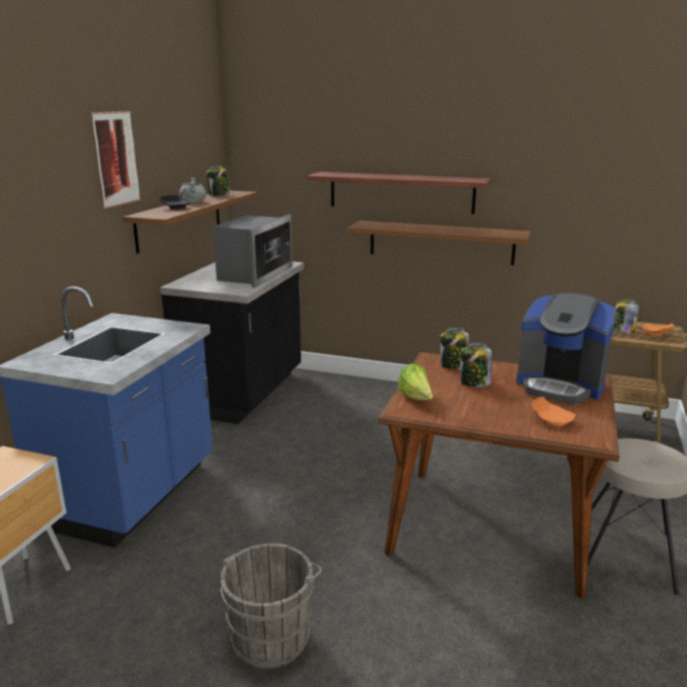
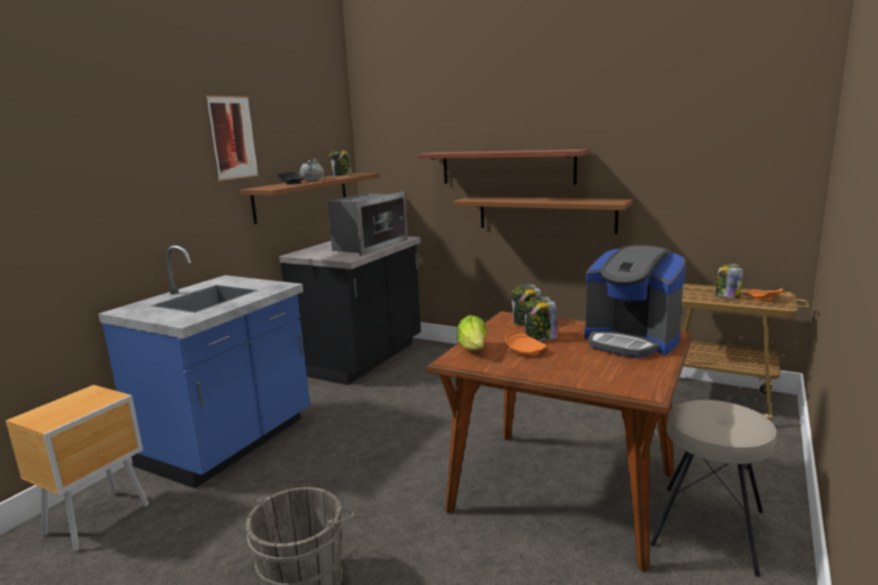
camera: 10 degrees right, 5 degrees down
(551, 420) = (605, 372): orange plate -> orange plate (525, 351)

